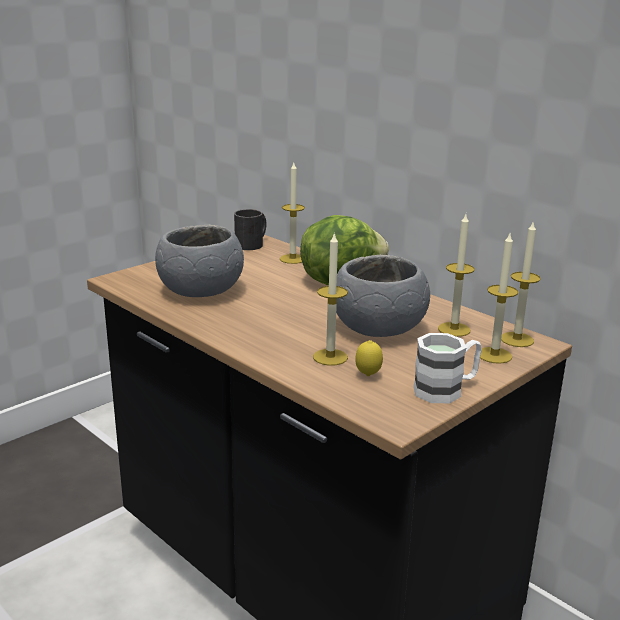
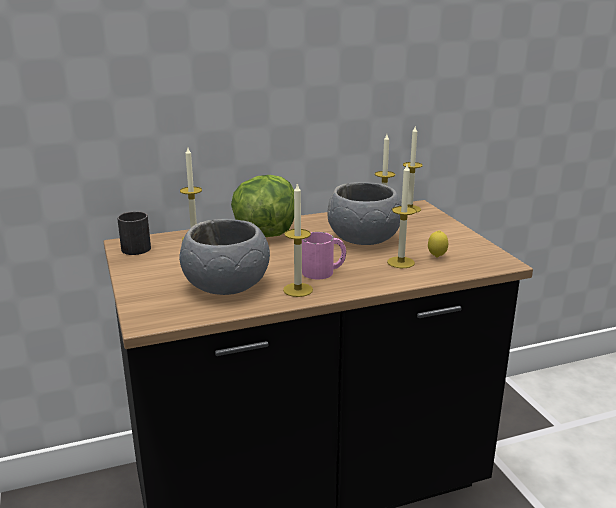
camera: 65 degrees left, 0 degrees up
(268, 323) = (324, 271): none -> pink mug
(446, 389) = (467, 241): white mug -> none
(494, 355) = (428, 219): candle -> candle (298, 290)

